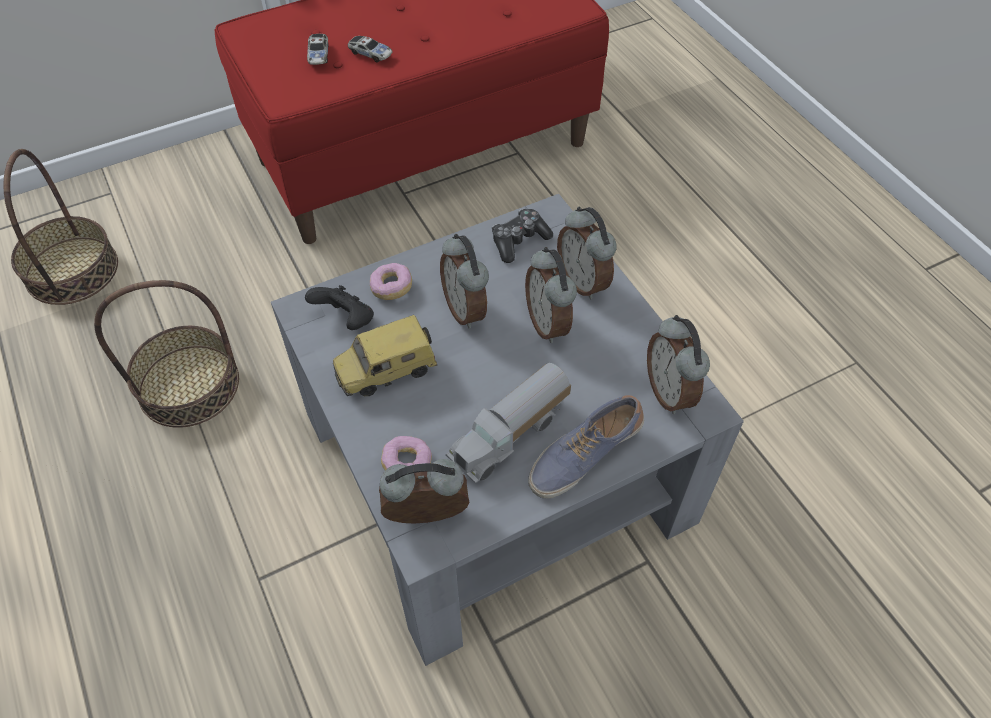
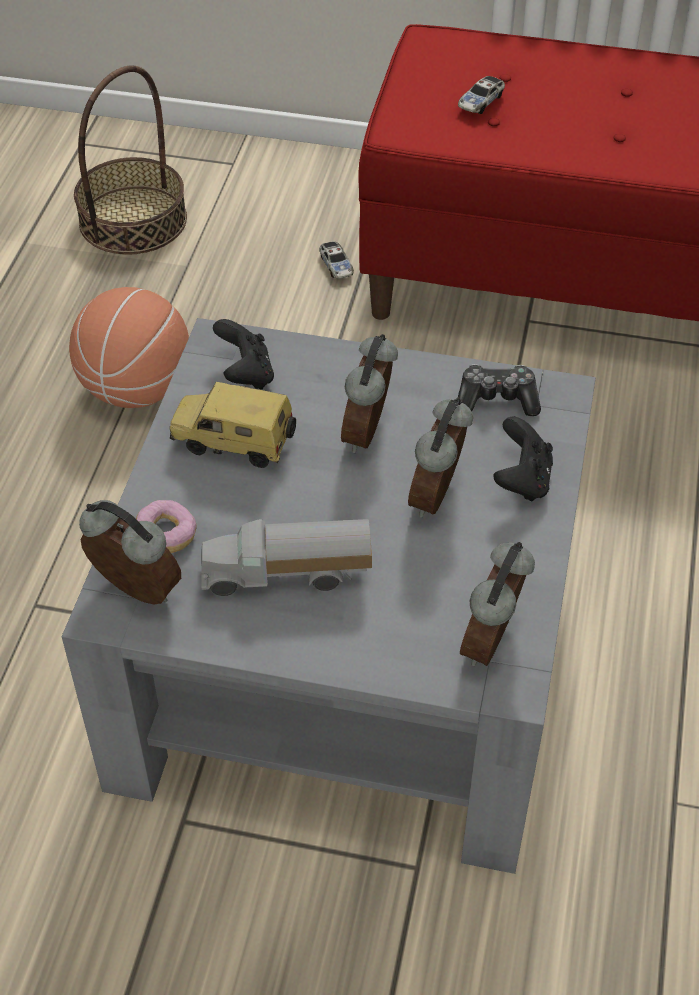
camera: 40 degrees right, 5 degrees down
(189, 386) = (136, 389): basket -> basketball
(371, 54) = (537, 126): toy car -> toy car (336, 266)
(391, 288) = (319, 370): donut -> none
(583, 281) = (522, 480): alarm clock -> black game controller
(583, 455) = (336, 640): shoe -> none

